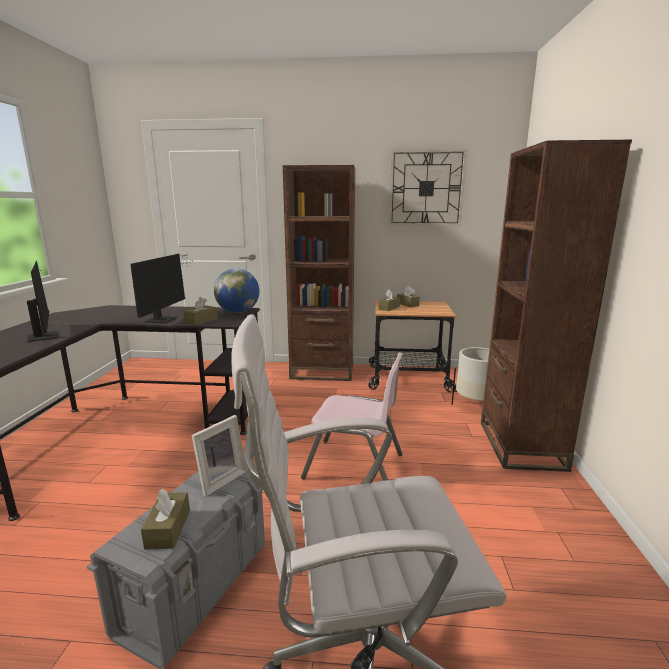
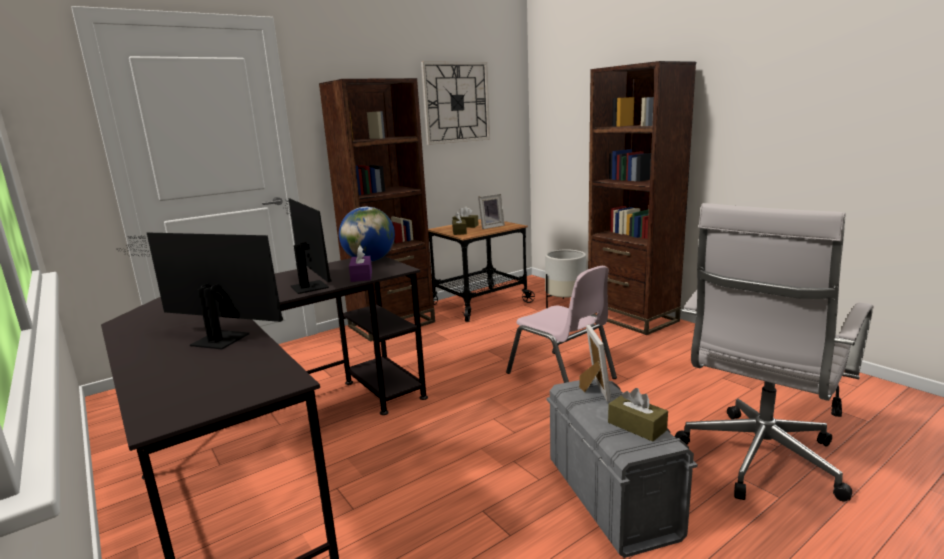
camera: 40 degrees left, 0 degrees up
(201, 321) = (361, 276): brown tissue box -> purple tissue box
(354, 466) = (561, 376): pink chair -> pink chair turned 75 degrees clockwise
(424, 309) = (490, 226): none -> picture frame

